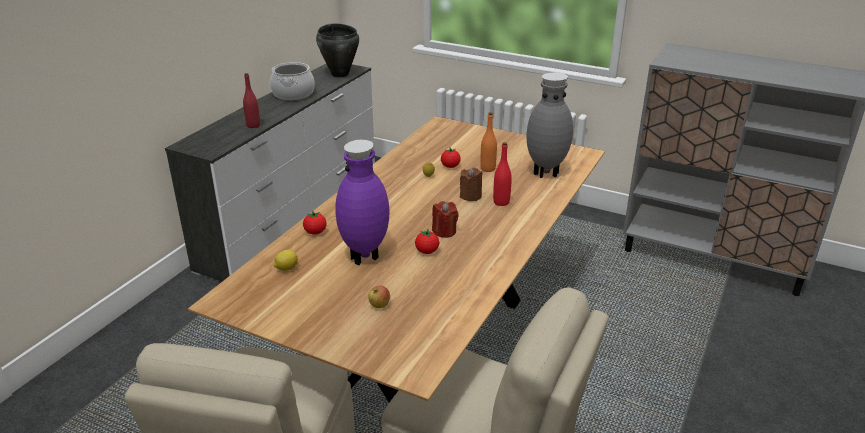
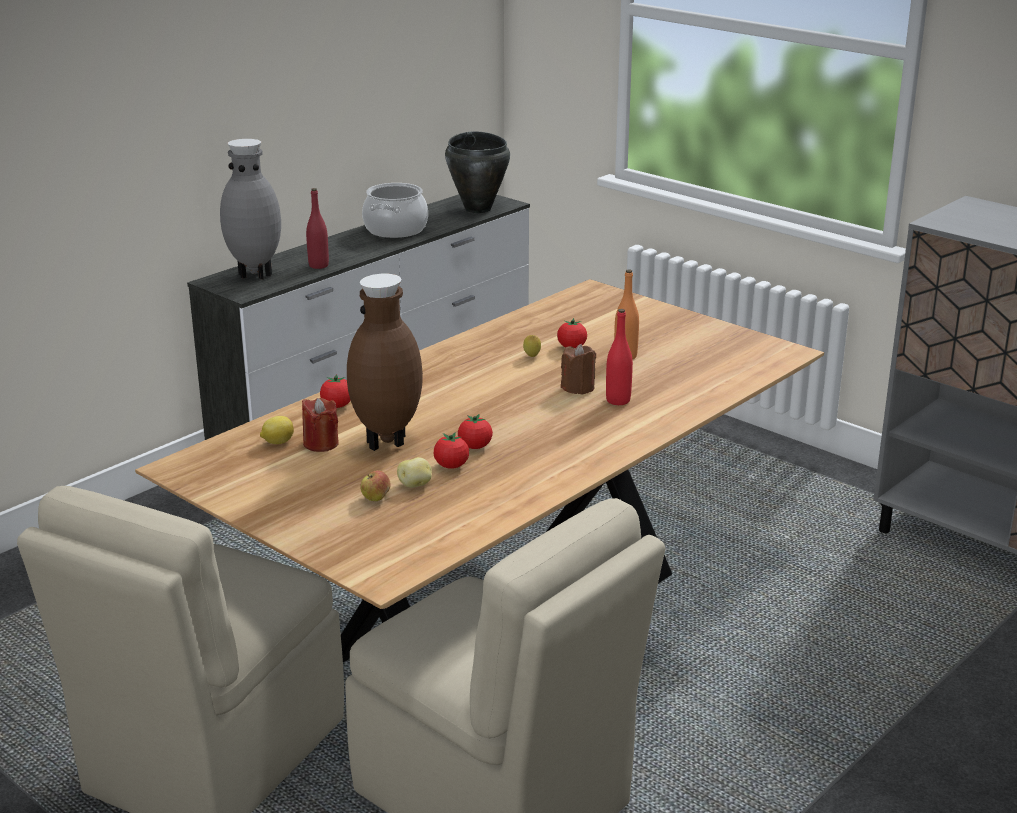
camera: 15 degrees right, 5 degrees down
(366, 257) = (388, 443): purple vase -> brown vase
(402, 289) = (415, 485): none -> potato
(419, 269) = (451, 466): none -> tomato
(444, 231) = (513, 426): red candle -> red candle (321, 444)
(546, 172) = (710, 370): grey vase -> grey vase (255, 274)

